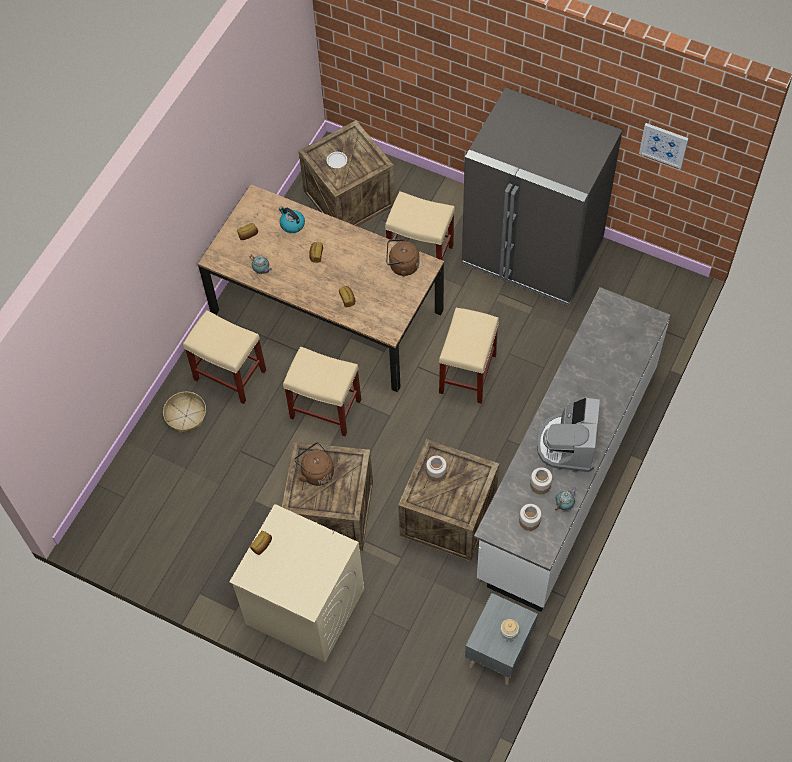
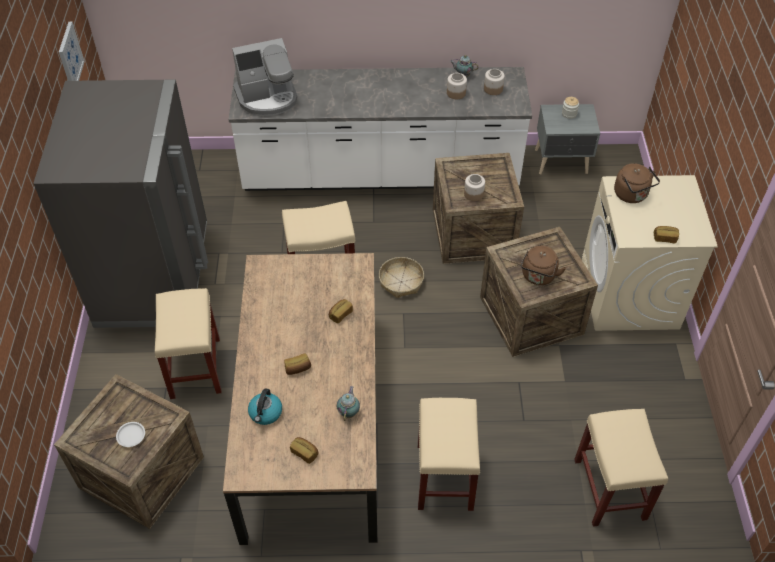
camera: 120 degrees left, 10 degrees down
(186, 415) = (520, 494): basket -> basket (401, 282)
(324, 409) = (429, 369): beige stool -> beige stool (610, 490)
(402, 266) = (271, 286): brown kettle -> brown kettle (632, 195)
(568, 444) = (406, 89): coffee machine -> coffee machine (267, 97)

